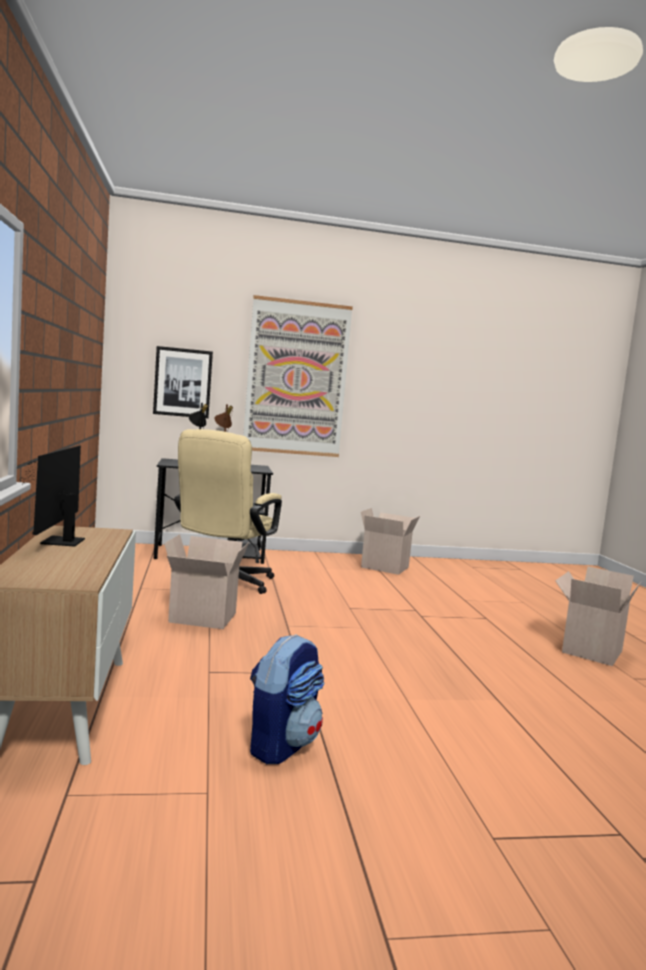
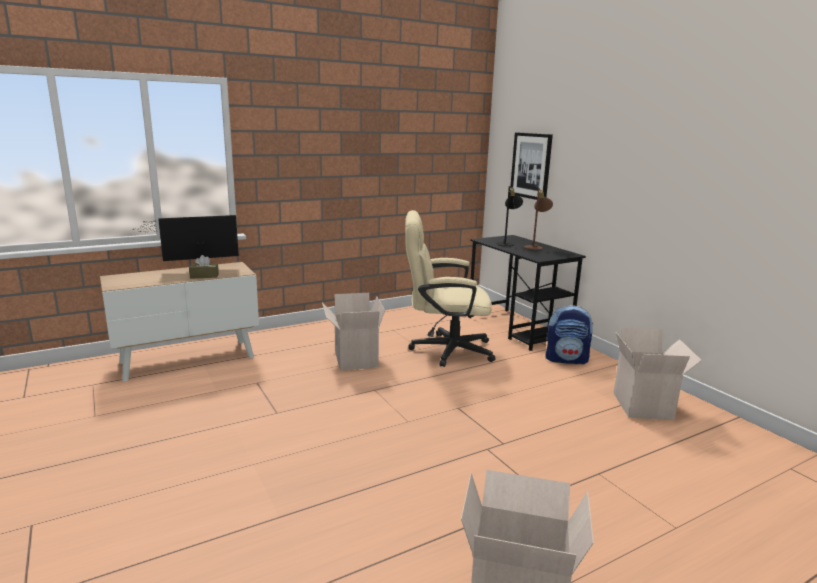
camera: 70 degrees right, 10 degrees up
(103, 544) = (204, 276): none -> brown tissue box
(281, 745) = (155, 426): backpack -> backpack (566, 359)
(297, 378) = (620, 160): picture -> none

